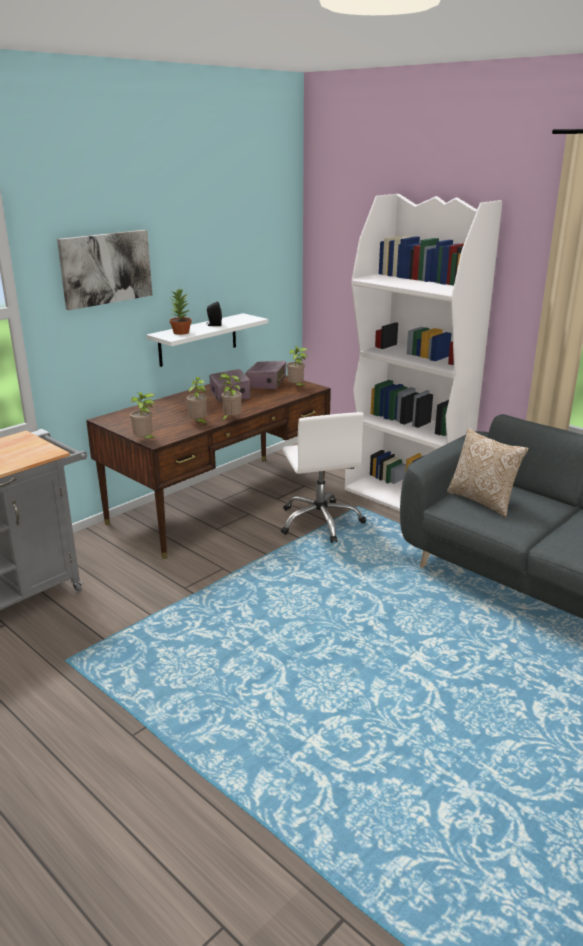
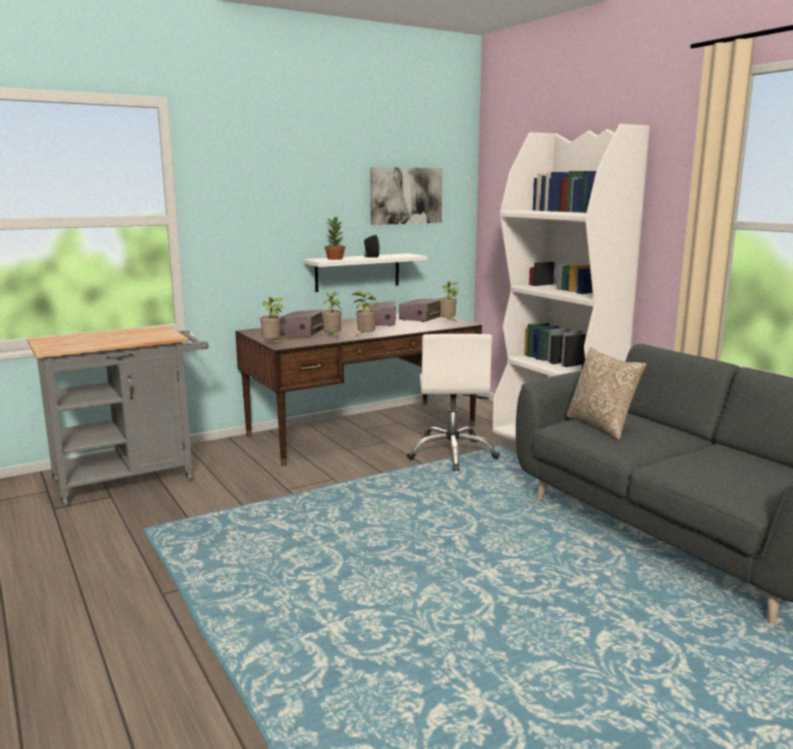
camera: 15 degrees right, 10 degrees down
(106, 268) = (265, 192): picture -> picture (405, 195)
(162, 418) = (302, 333): none -> radio

